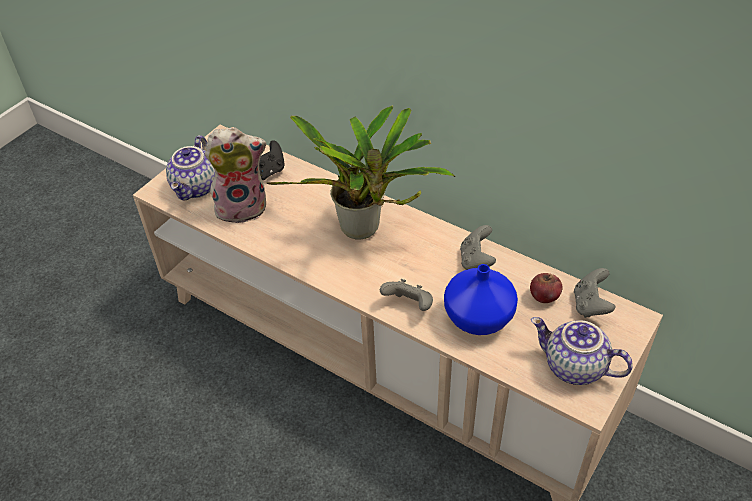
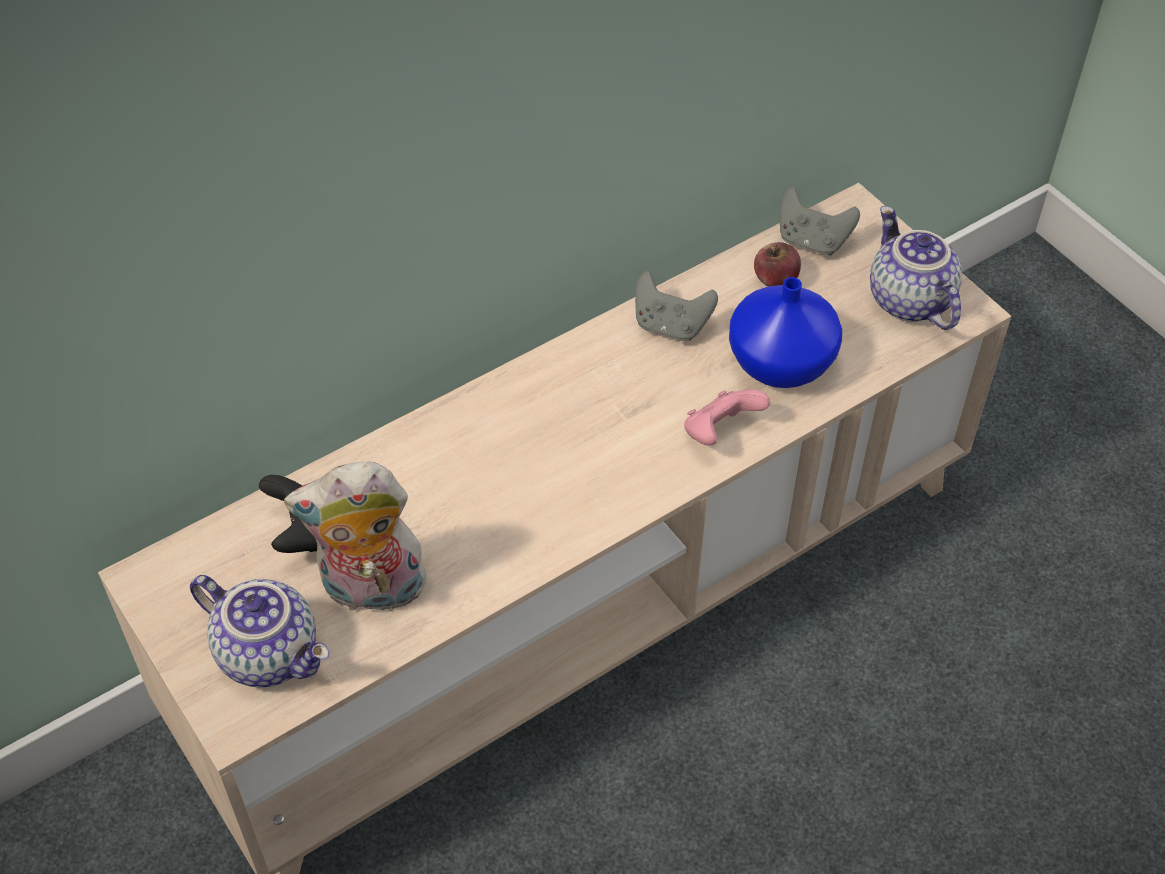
camera: 70 degrees left, 5 degrees up
(243, 207) = (371, 591): plush toy -> plush toy turned 105 degrees counterclockwise
(365, 231) = (534, 436): potted plant -> none
(409, 305) = (720, 432): grey game controller -> pink game controller
(573, 367) = (907, 300): teapot -> teapot turned 105 degrees clockwise

